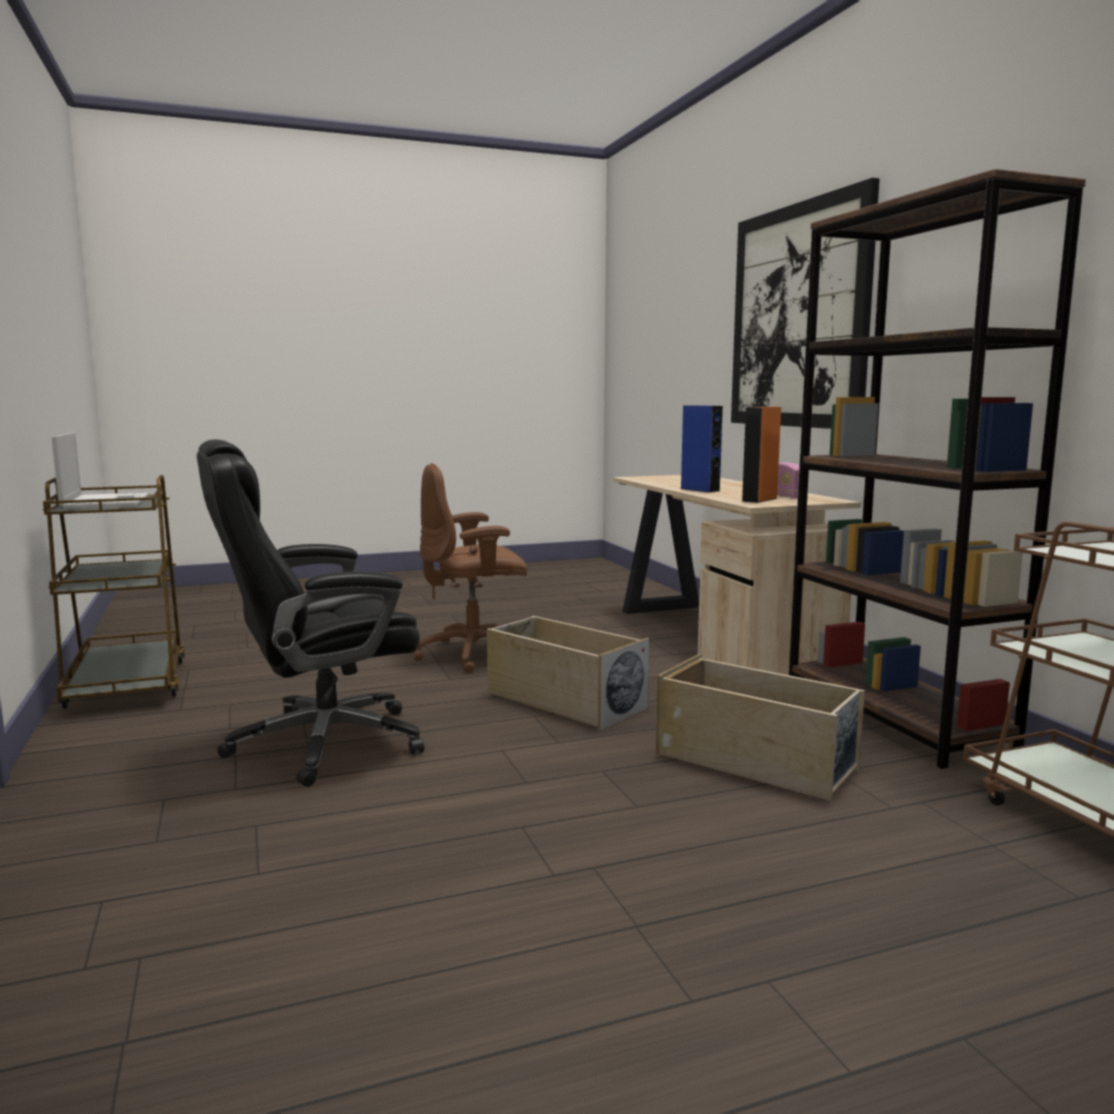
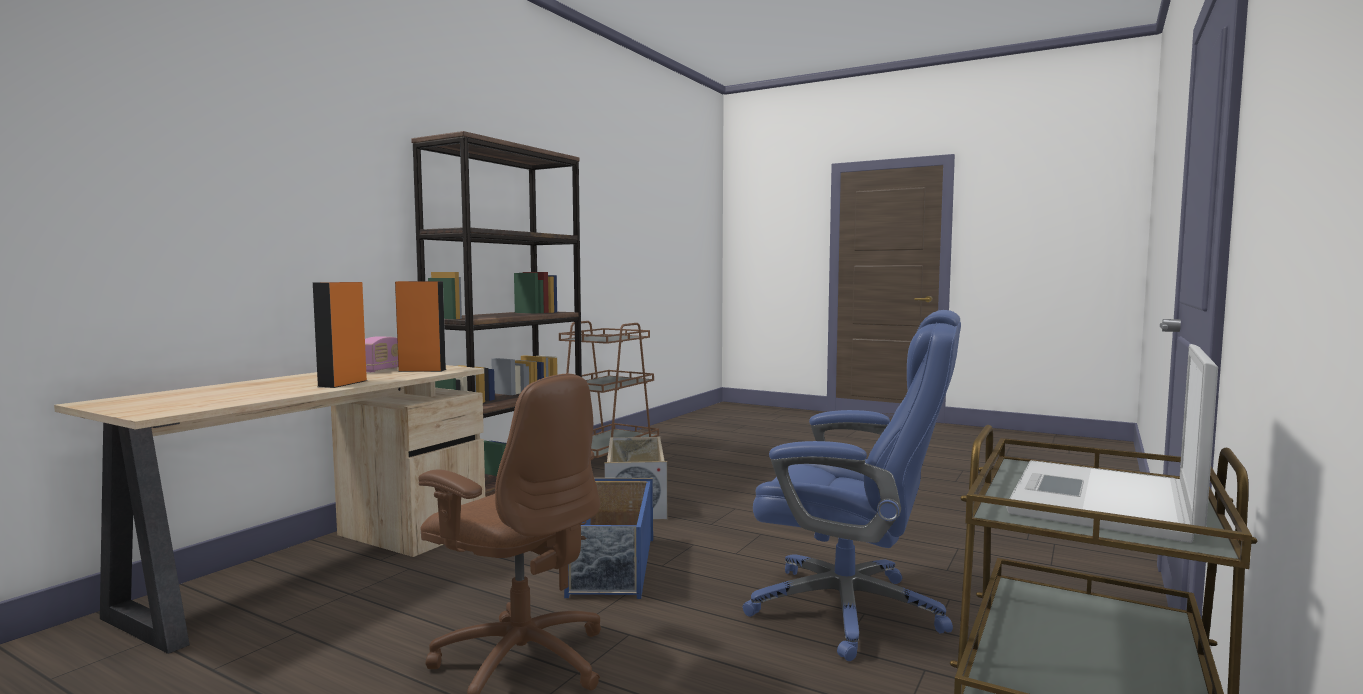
camera: 130 degrees left, 5 degrees down
(321, 743) = (851, 610): black office chair -> blue office chair
(563, 700) = (612, 567): beige storage box -> blue storage box
(700, 490) = (343, 383): blue speaker -> orange speaker
(798, 317) = (282, 184): picture -> none

